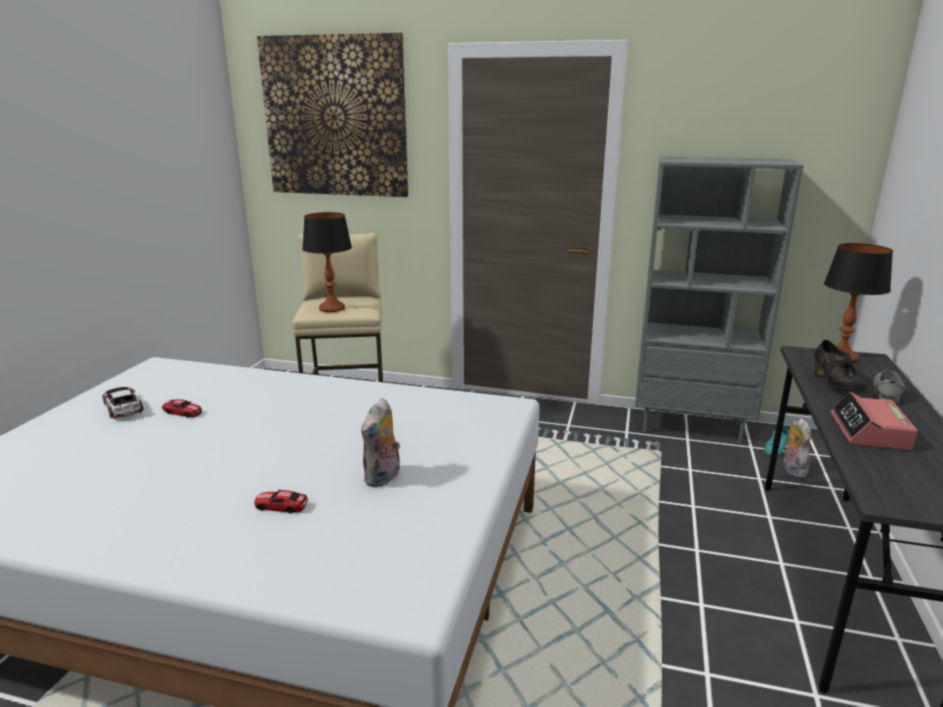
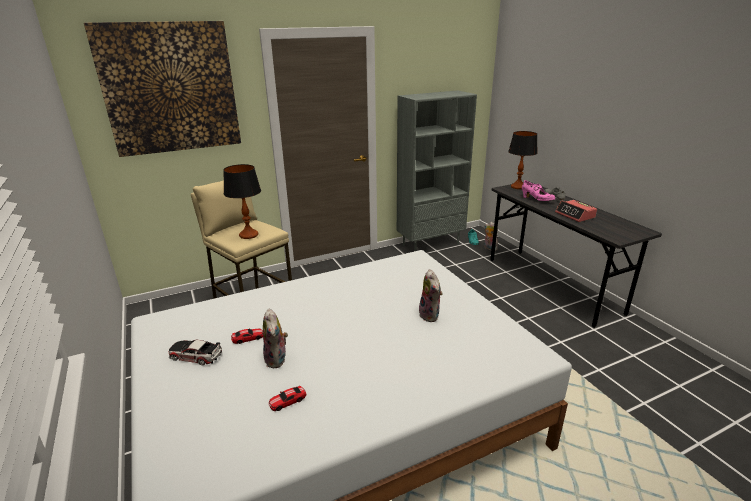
camera: 40 degrees left, 5 degrees up
(163, 443) = (277, 359): none -> plush toy
(281, 506) = (413, 352): toy car -> toy car (288, 401)
(835, 385) = (536, 200): black shoe -> pink shoe

